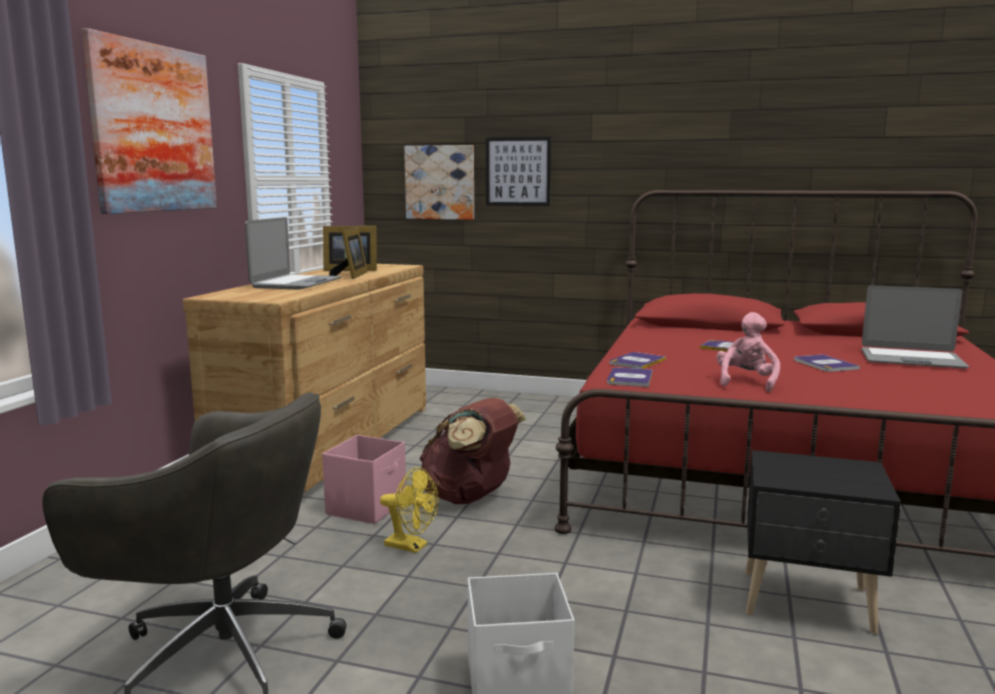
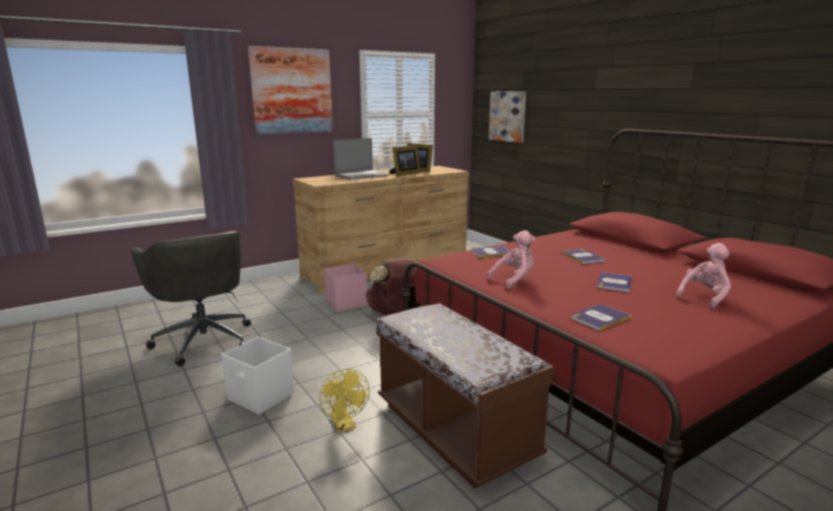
camera: 40 degrees right, 5 degrees up
(412, 546) = (331, 326): yellow fan -> yellow fan (345, 425)
(518, 171) = (548, 110): picture -> none
(630, 378) = (454, 261): book -> book (600, 318)
(809, 603) = (454, 430): black nightstand -> brown bench
(911, 359) = (704, 297): laptop -> pink plush toy

